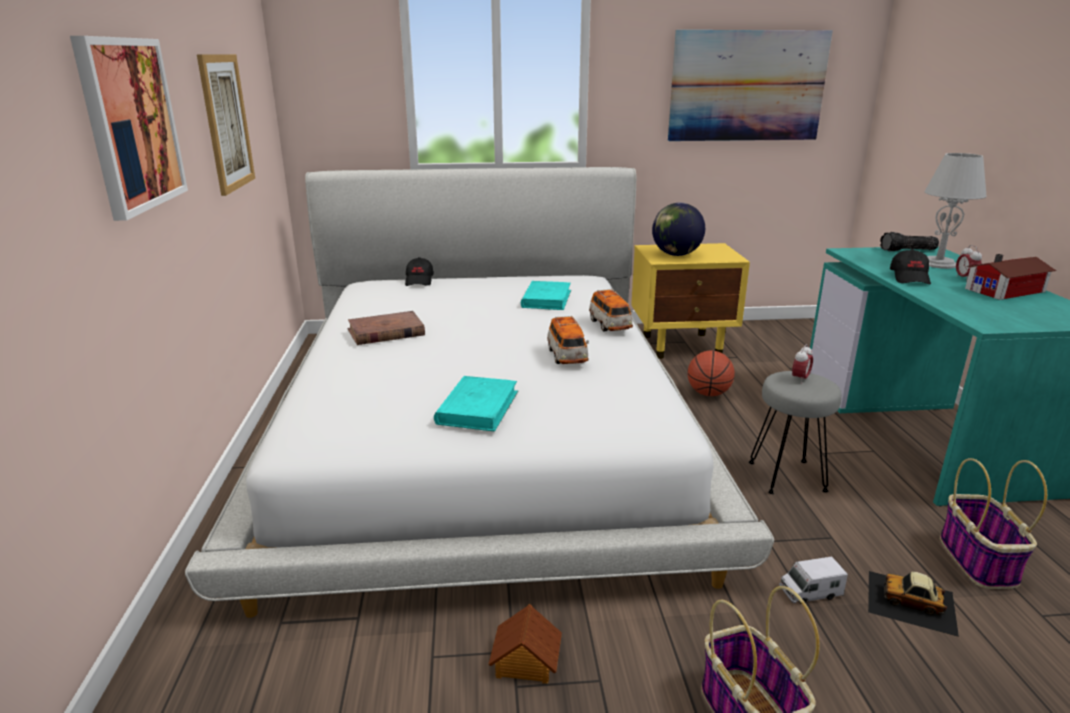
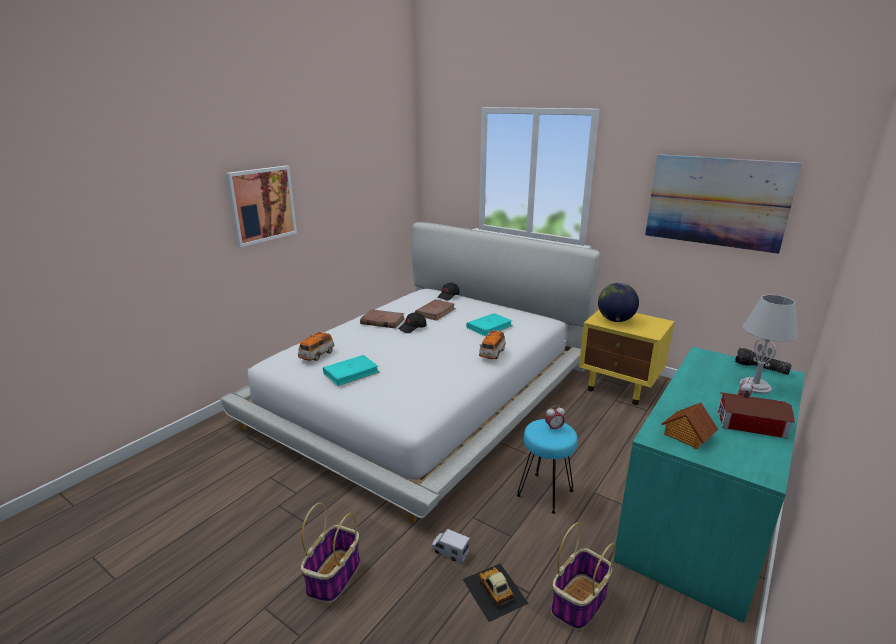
camera: 40 degrees right, 0 degrees up
(226, 122) = (353, 196): picture -> none
(441, 301) = (435, 312): none -> brown book
(525, 662) = (294, 499): toy house -> toy house (686, 436)
(567, 357) = (434, 363): toy car -> toy car (317, 355)
(708, 394) = (582, 424): basketball -> none
(787, 476) = (545, 493): grey stool -> turquoise stool
(910, 278) = (694, 388): black cap -> black cap (412, 328)

